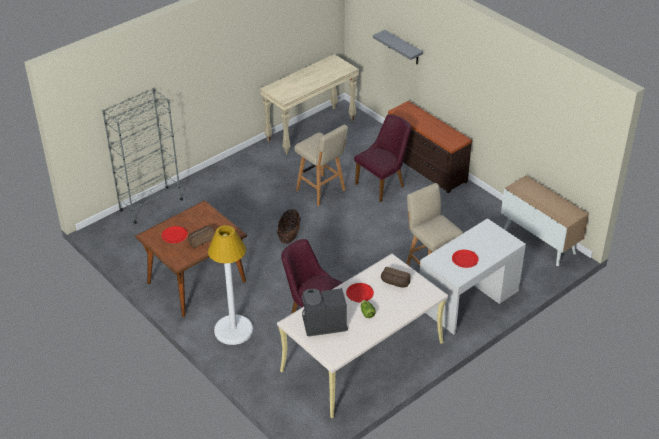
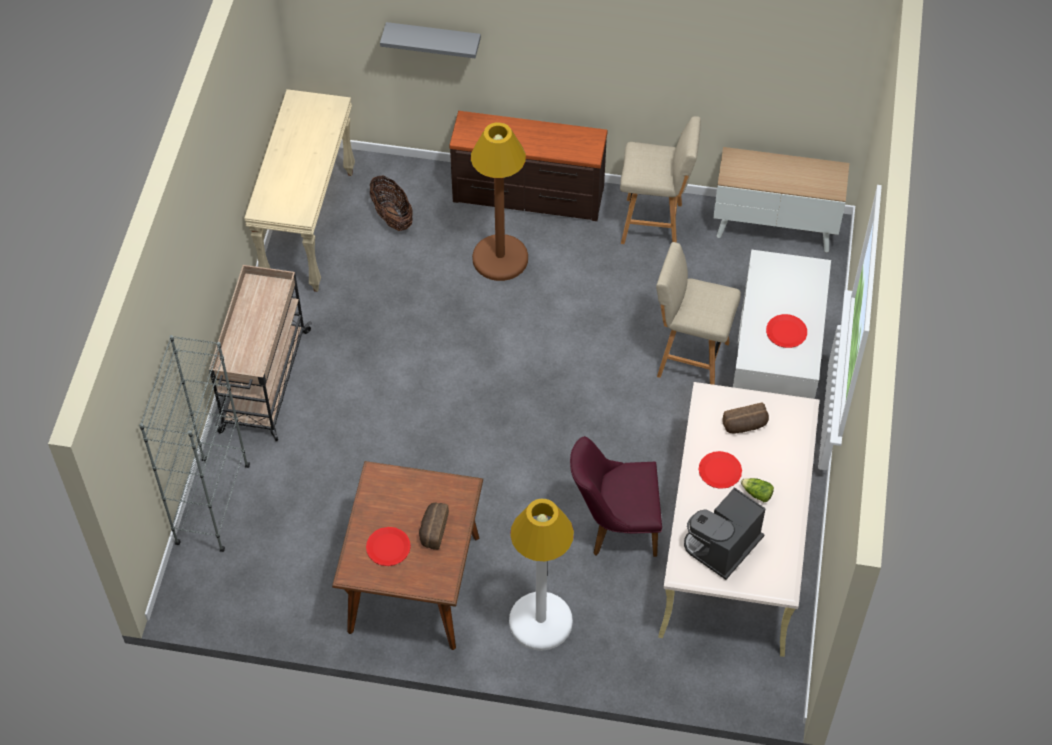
camera: 40 degrees left, 15 degrees up
(224, 174) = (264, 382): none -> beige cart
(289, 236) = (461, 426): basket -> basket (392, 216)
(321, 191) = (430, 323): beige stool -> beige stool (654, 224)
(383, 184) = (500, 258): purple chair -> brown floor lamp

